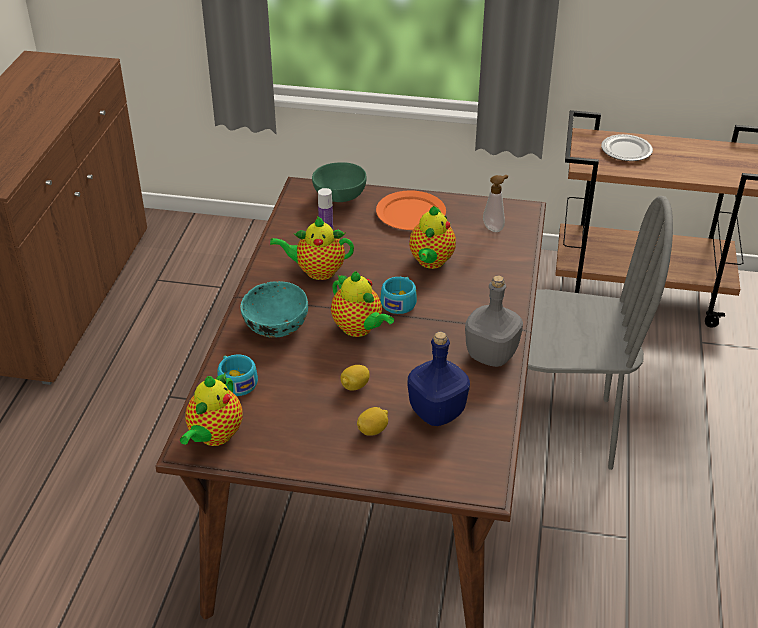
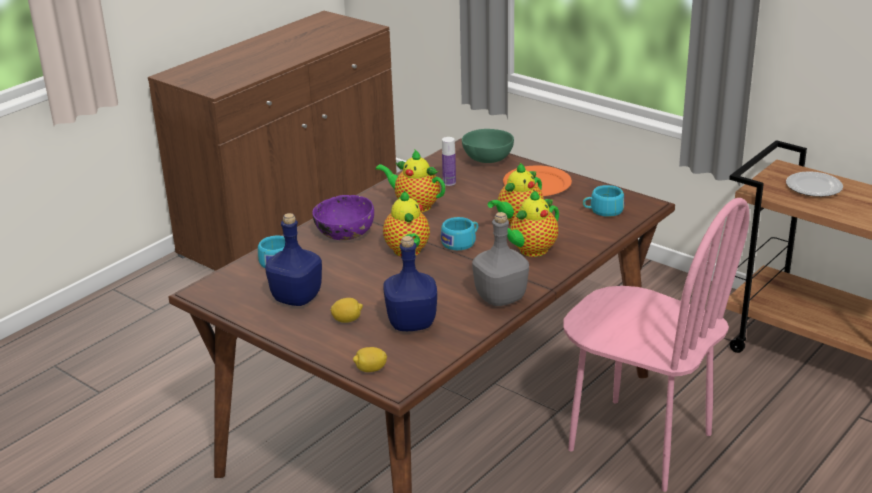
camera: 30 degrees right, 10 degrees down
(214, 436) = (225, 290): teapot -> teapot (531, 251)
(275, 325) = (344, 232): turquoise bowl -> purple bowl
(299, 422) = (296, 298): none -> blue bottle
(355, 386) = (364, 288): lemon -> lemon (370, 370)
(494, 228) = (602, 211): soap dispenser -> turquoise cup
(559, 429) = (639, 442): grey chair -> pink chair

